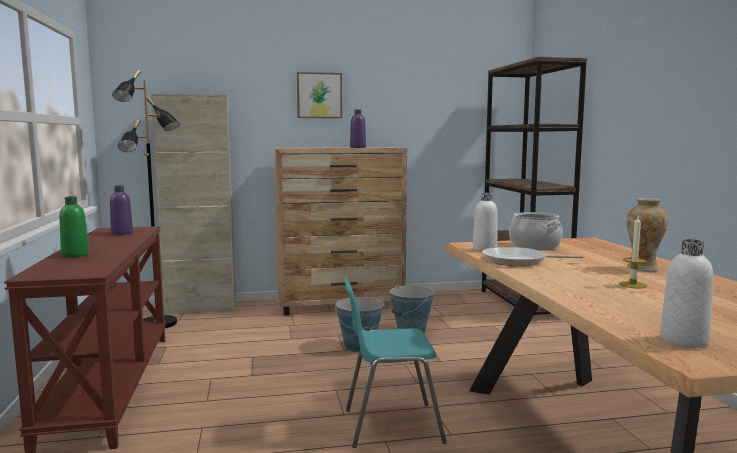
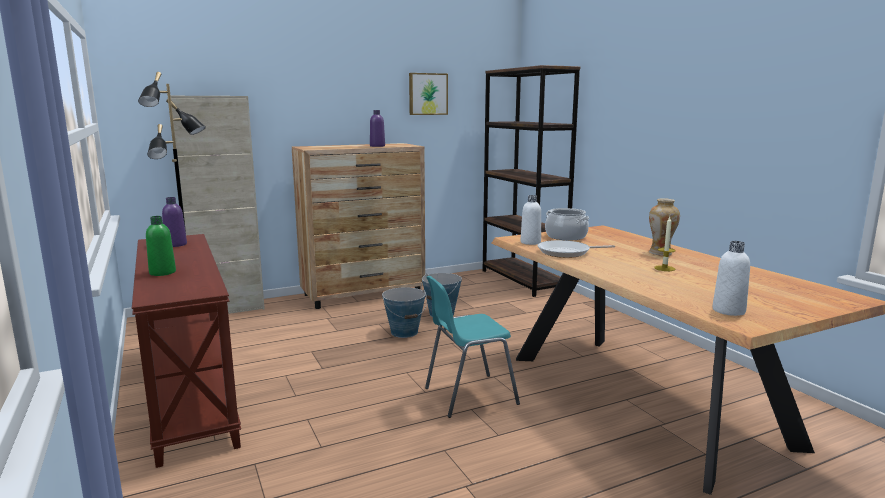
camera: 15 degrees left, 5 degrees up
(319, 95) = (333, 94): picture -> picture (427, 94)

